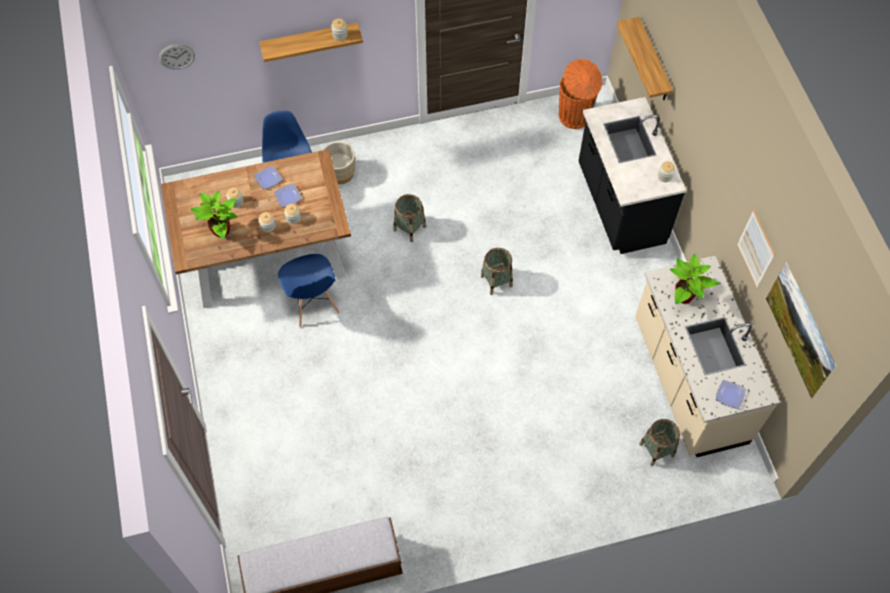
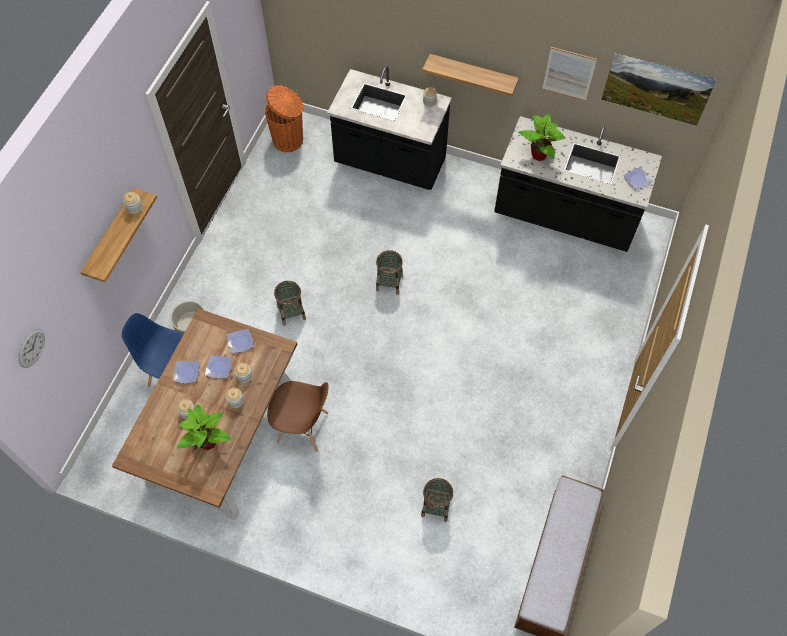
camera: 55 degrees left, 0 degrees up
(313, 304) = (303, 428): blue chair -> brown chair
(321, 196) = (240, 341): none -> plate
(653, 62) = (343, 35): shelf -> shelf (473, 74)
(656, 449) = (604, 270): basket -> basket (436, 506)
(688, 381) = (565, 217): beige counter -> black counter

